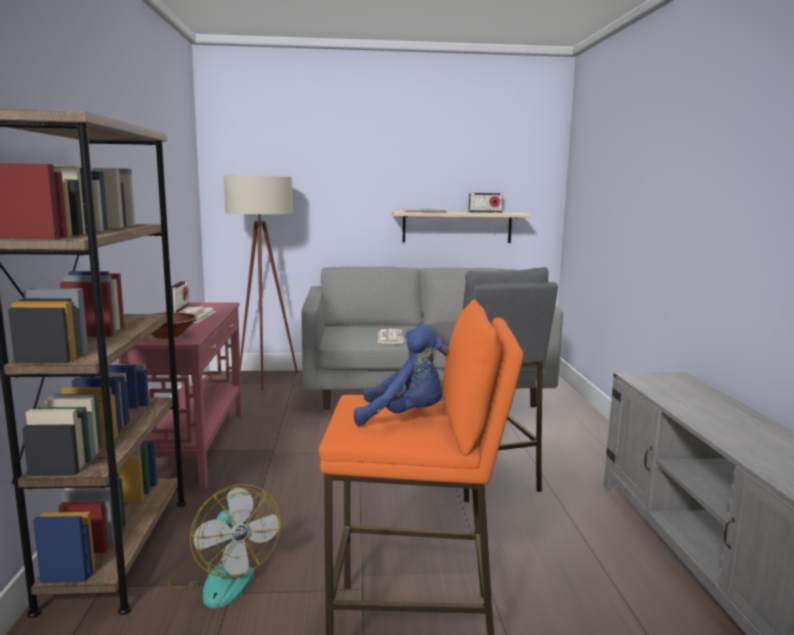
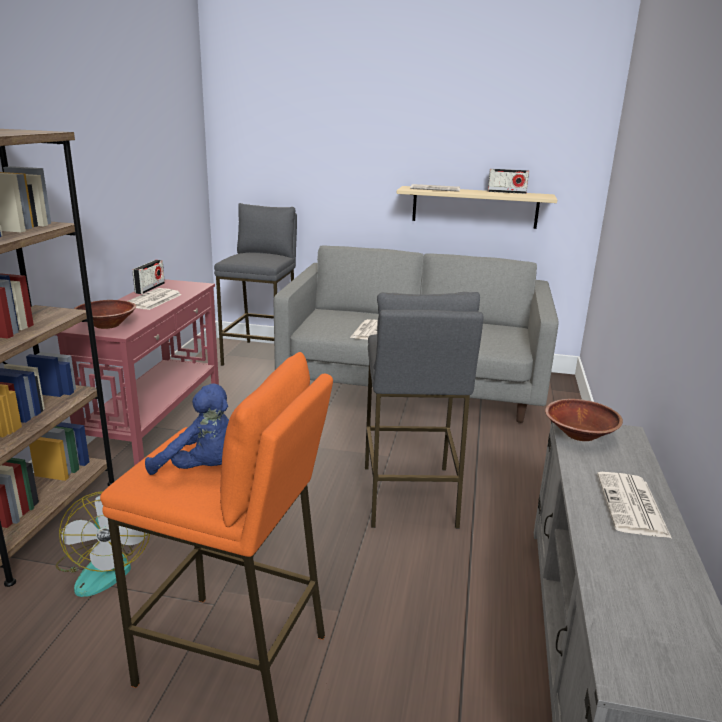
camera: 15 degrees right, 10 degrees up
(265, 381) = (261, 355): beige floor lamp -> grey stool
(647, 380) = (580, 434): none -> brown bowl
(733, 418) = (632, 506): none -> newspaper

